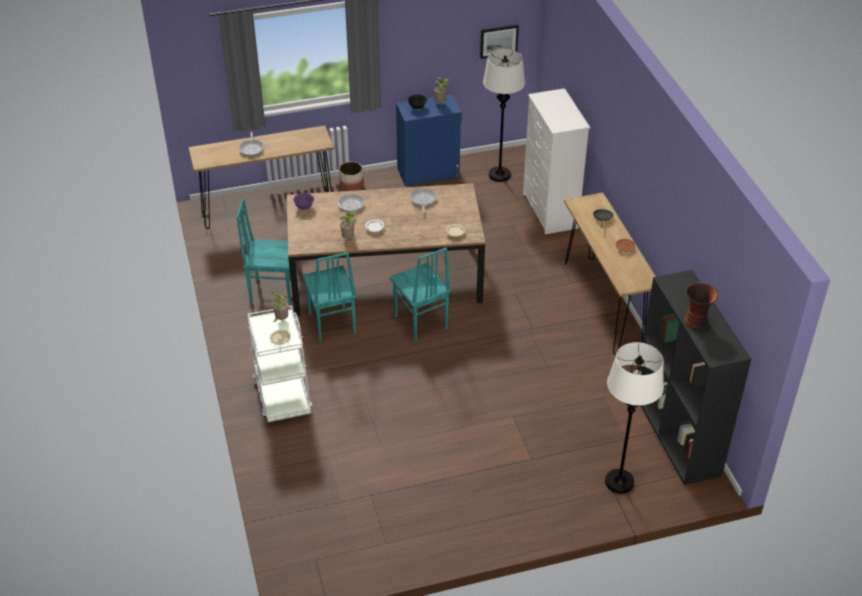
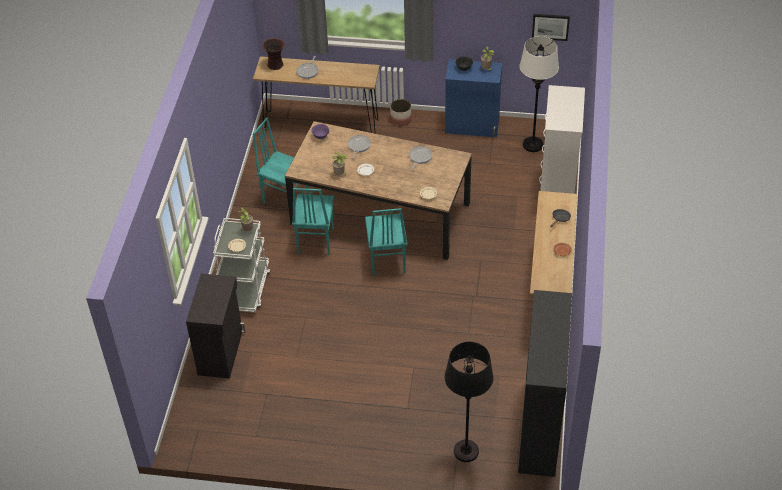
camera: 25 degrees right, 5 degrees up
(294, 468) = (221, 352): none -> black cabinet
(619, 482) = (466, 451): white floor lamp -> black floor lamp
(696, 320) = (543, 340): vase -> vase (276, 65)

